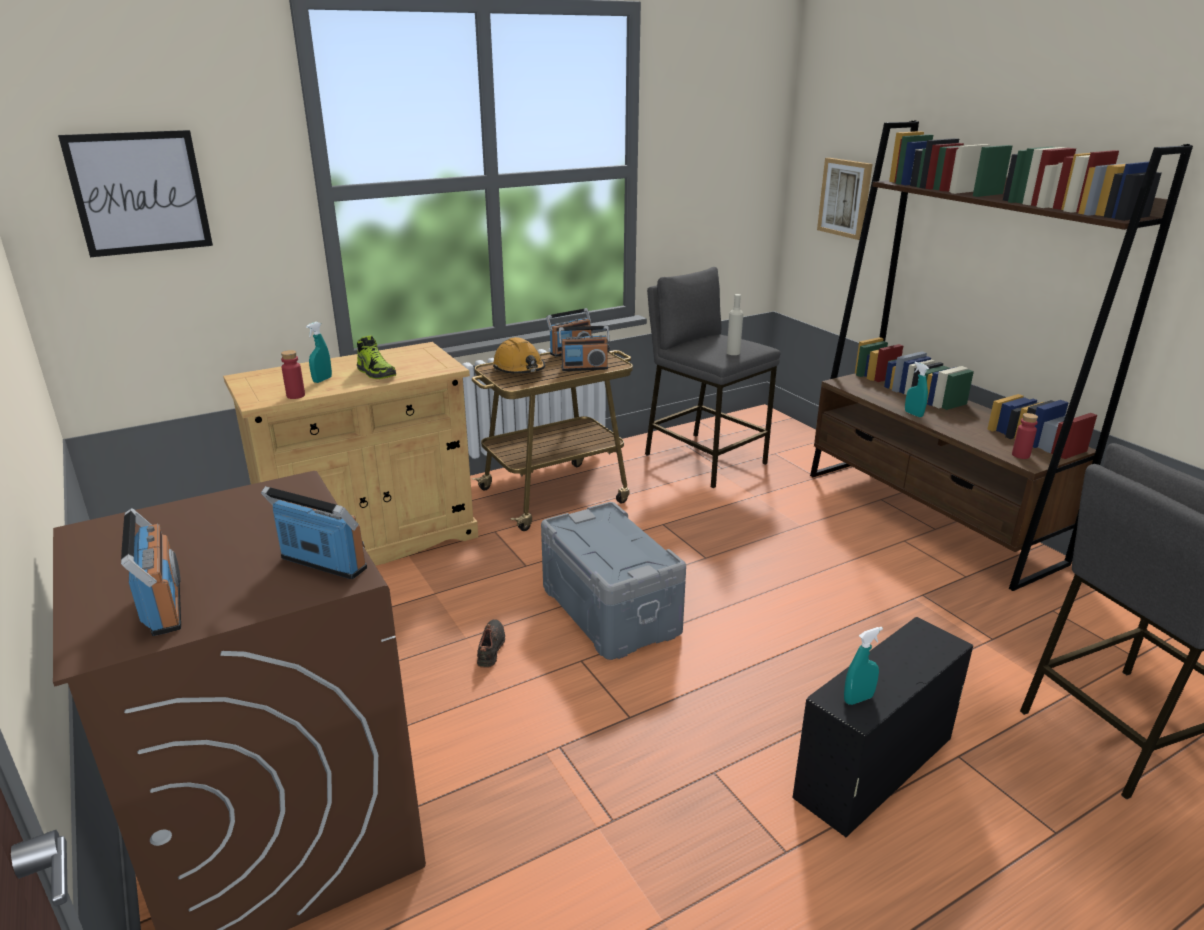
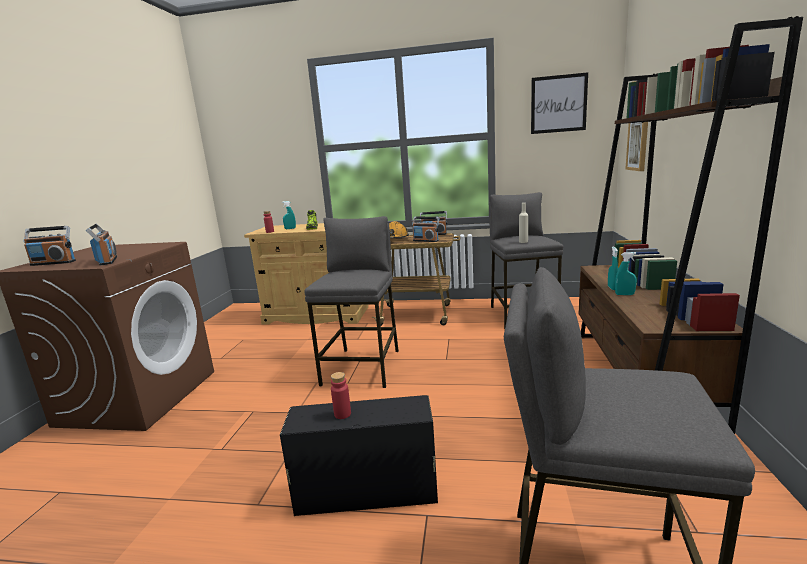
camera: 40 degrees right, 10 degrees down
(139, 193) = (249, 148): picture -> picture (558, 104)
(164, 606) = (54, 263): radio -> radio turned 75 degrees clockwise
(492, 648) = (293, 365): black shoe -> none
(611, 610) = (363, 367): grey storage box -> grey stool
(858, 699) = (311, 417): turquoise spray bottle -> turquoise spray bottle (624, 294)
(1020, 455) = (655, 321): red bottle -> red bottle (342, 414)

